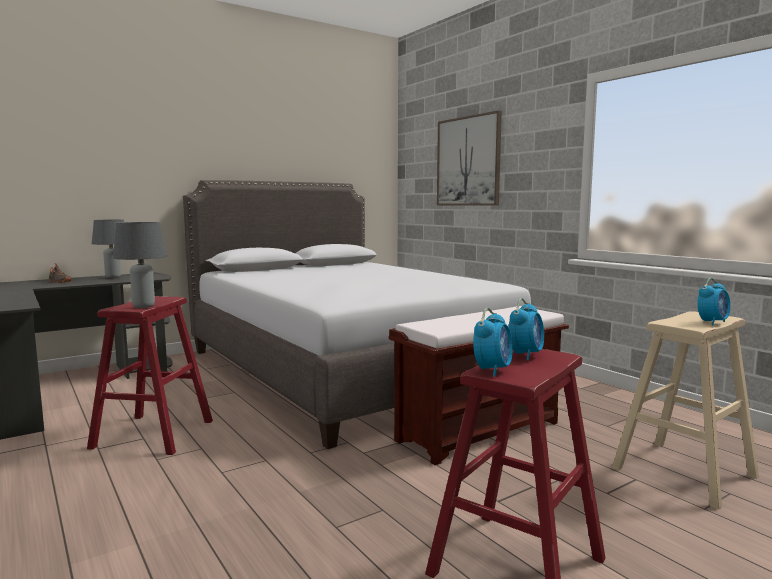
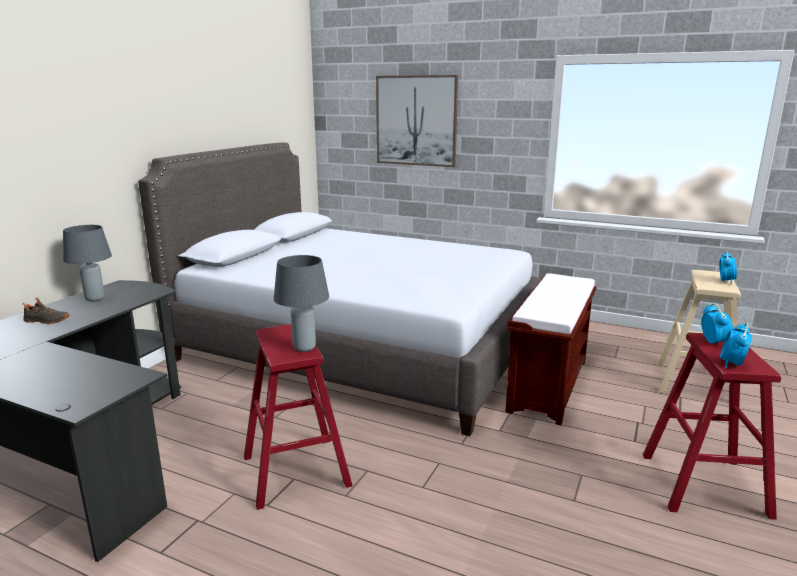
camera: 30 degrees left, 10 degrees up
(493, 370) = (732, 364): alarm clock -> alarm clock turned 150 degrees counterclockwise

